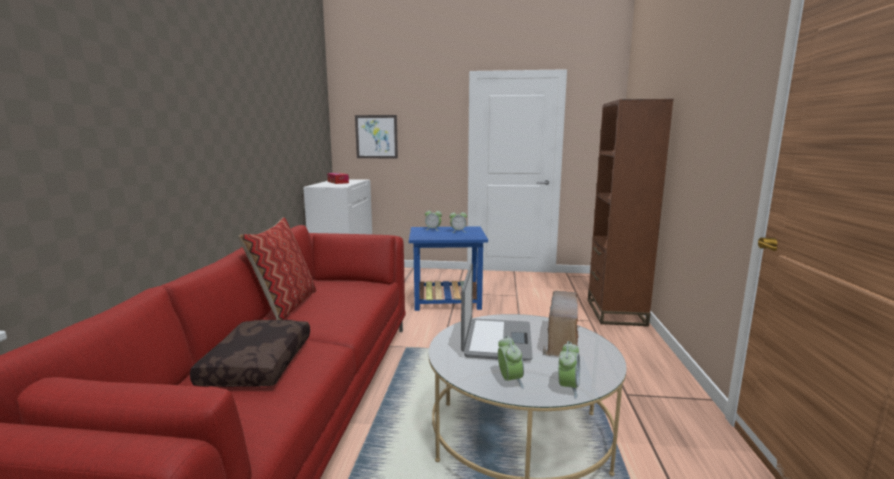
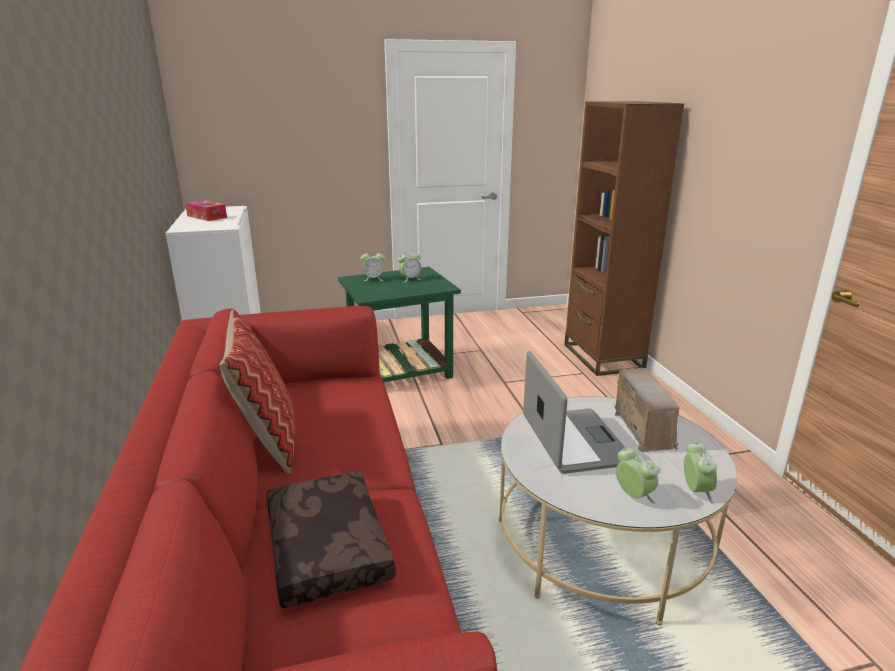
camera: 20 degrees left, 10 degrees up
(376, 136) = (249, 139): picture -> none
(448, 300) = (401, 370): blue side table -> green side table

